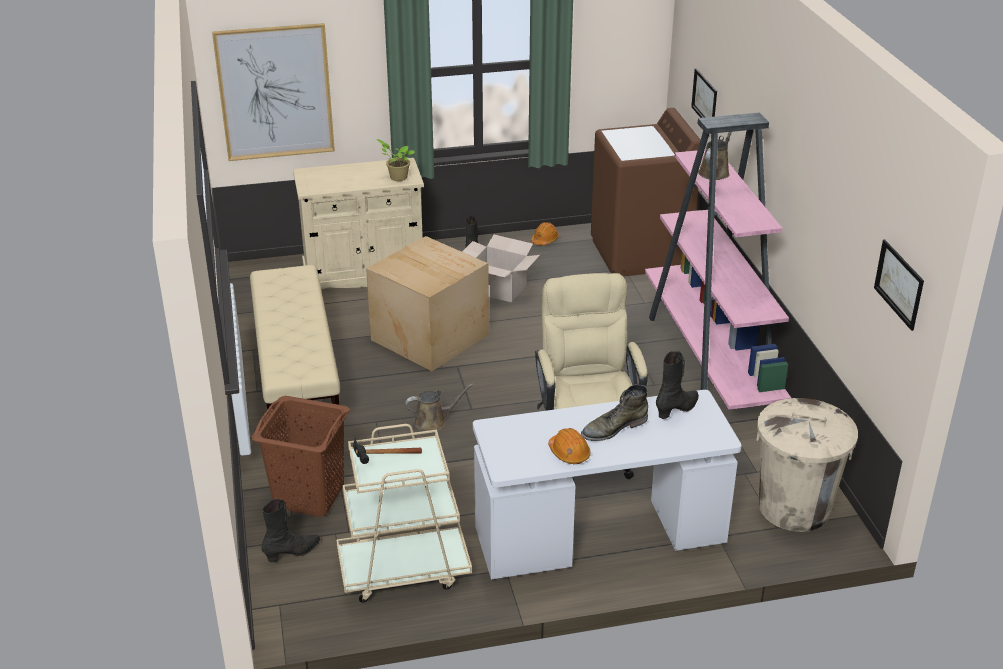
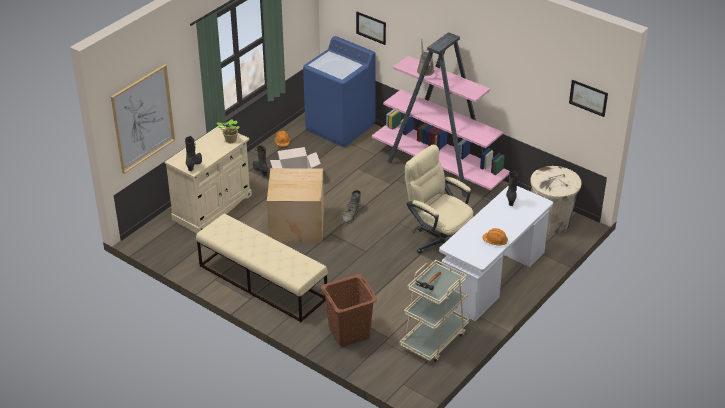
camera: 40 degrees left, 5 degrees up
(292, 553) = (377, 360): black boot -> black boot (195, 164)
(433, 421) = (356, 267): brown watering can -> none
(614, 428) = (498, 220): green boot -> green boot (350, 214)
(640, 254) = (340, 127): brown washing machine -> blue washing machine

